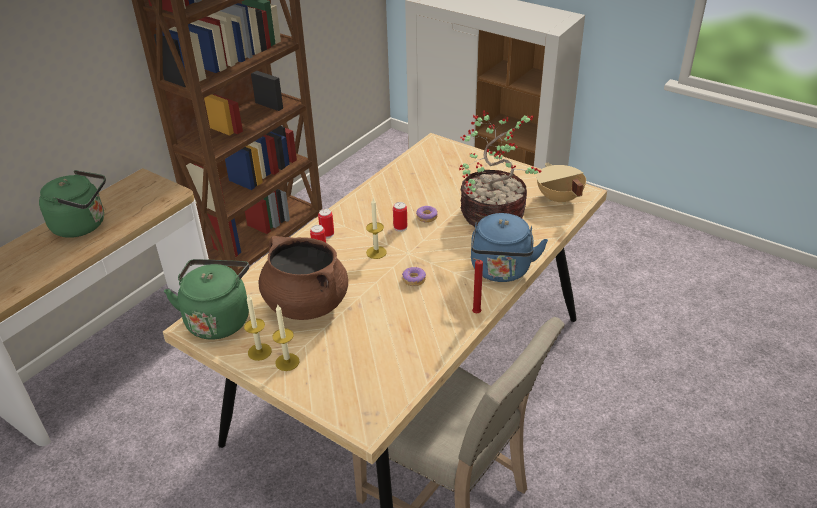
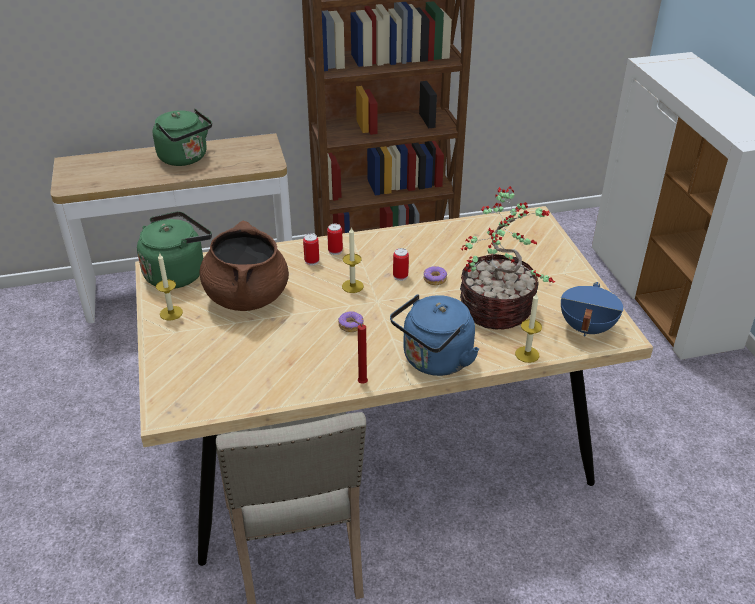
camera: 40 degrees right, 0 degrees up
(287, 362) = (178, 332): candle -> candle (527, 354)
(558, 199) = (585, 327): beige cooking pot -> blue cooking pot

